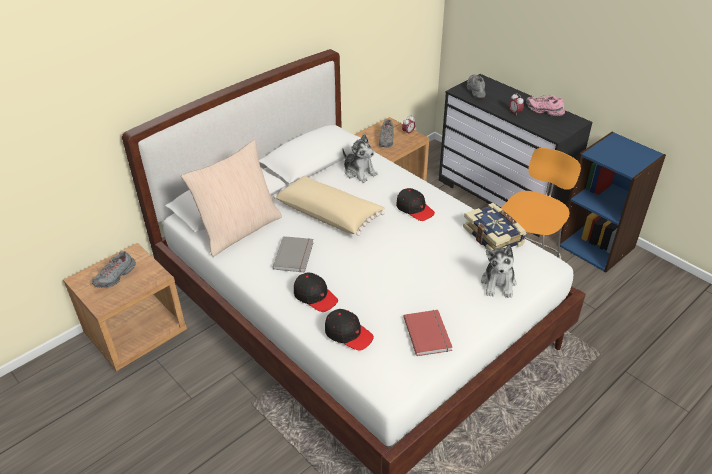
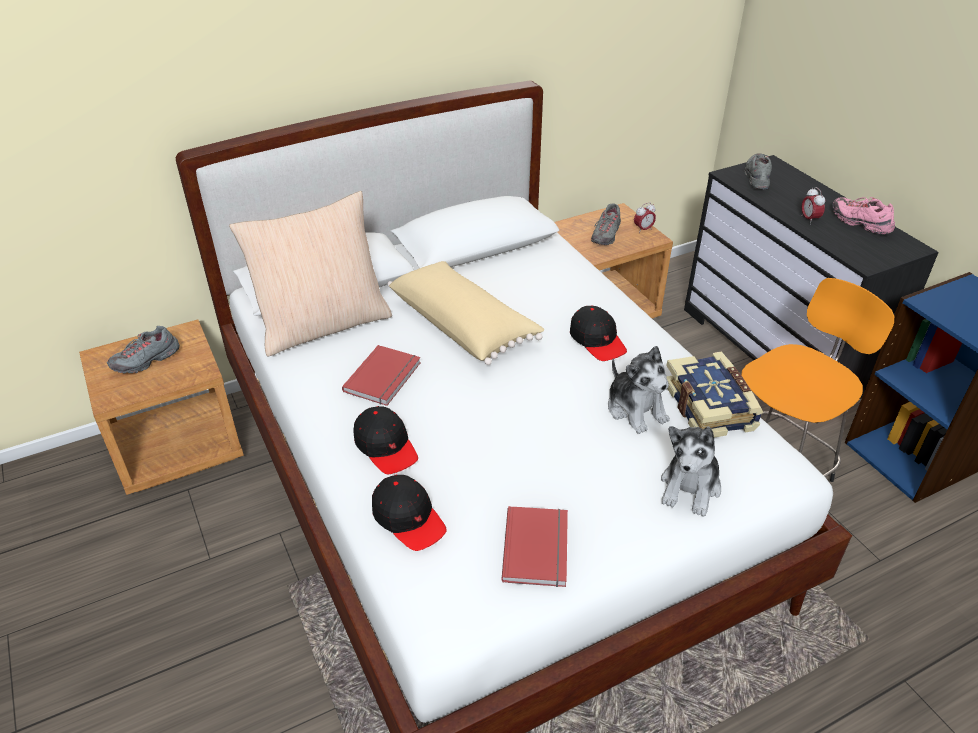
camera: 15 degrees right, 0 degrees up
(295, 255) = (385, 377): grey book -> red book
(359, 172) = (535, 271): plush toy -> plush toy (635, 409)

